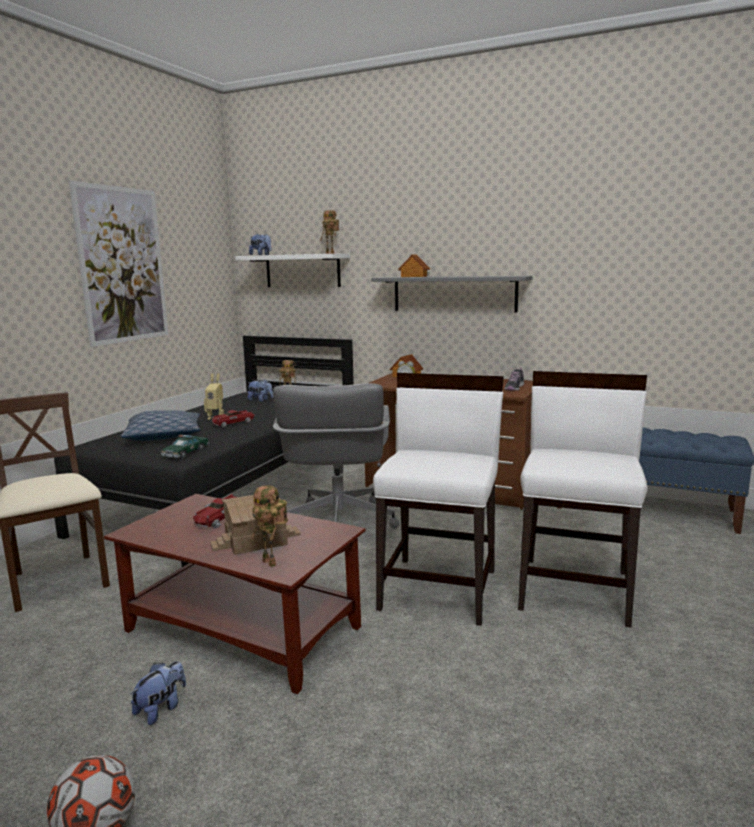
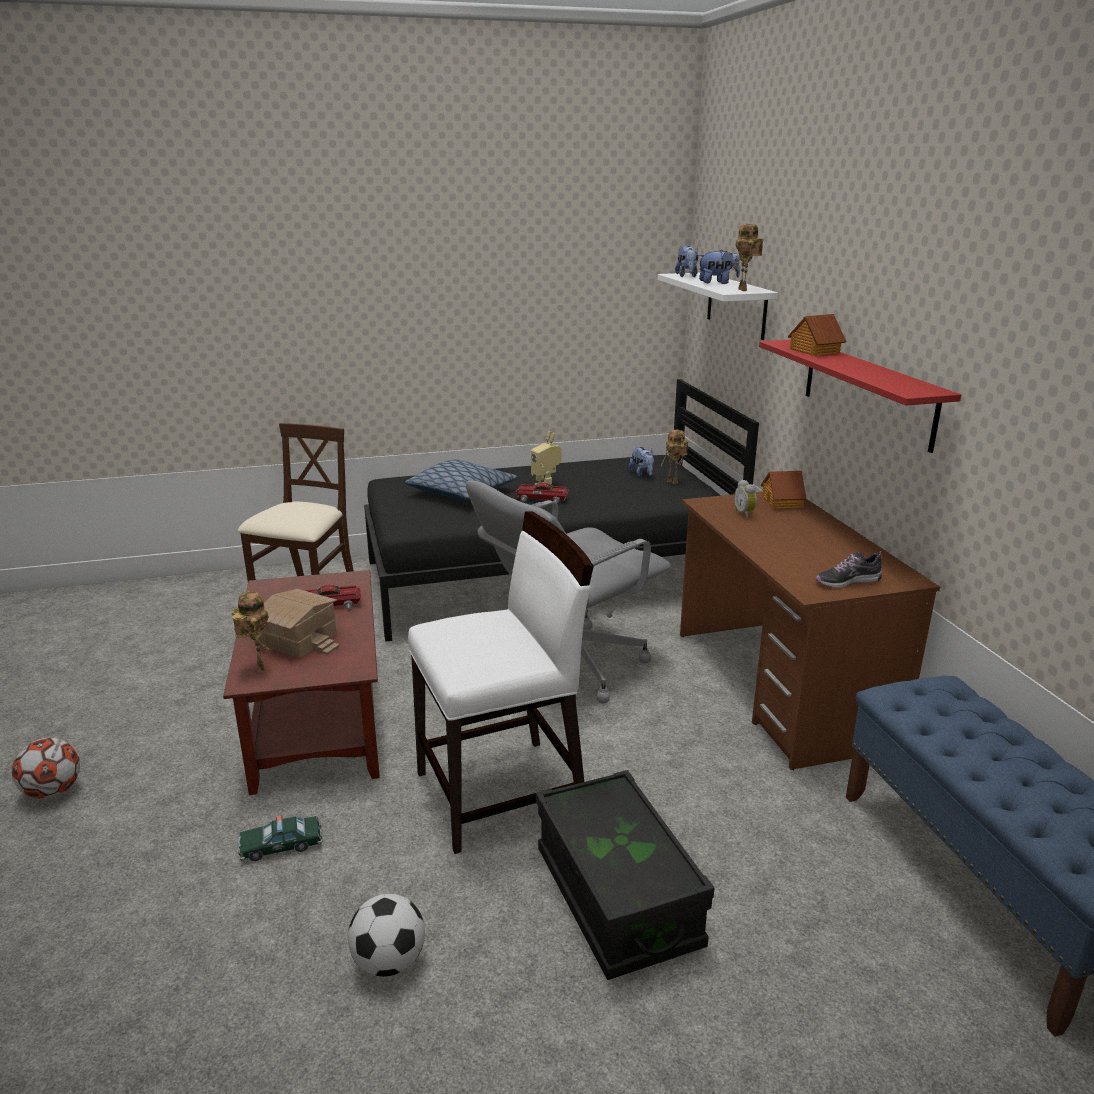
camera: 50 degrees right, 10 degrees up
(122, 265) = (492, 284): picture -> none
(161, 709) = (186, 742): plush toy -> plush toy (717, 283)
(186, 453) = (429, 521): toy car -> toy car (281, 845)
(271, 563) = (258, 667): toy robot -> toy robot turned 150 degrees clockwise
(454, 294) = (867, 392): grey shelf -> red shelf
(564, 686) = (389, 961): none -> football
(575, 589) = (616, 898): white chair -> black storage box

